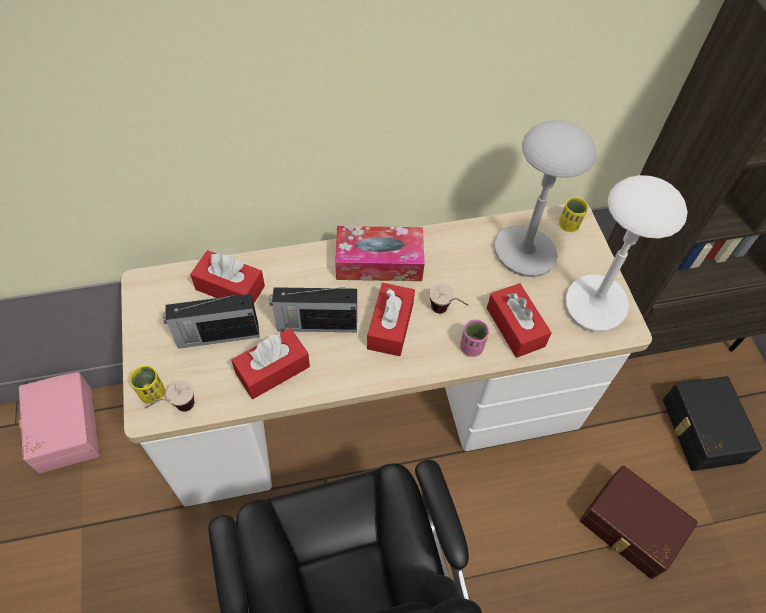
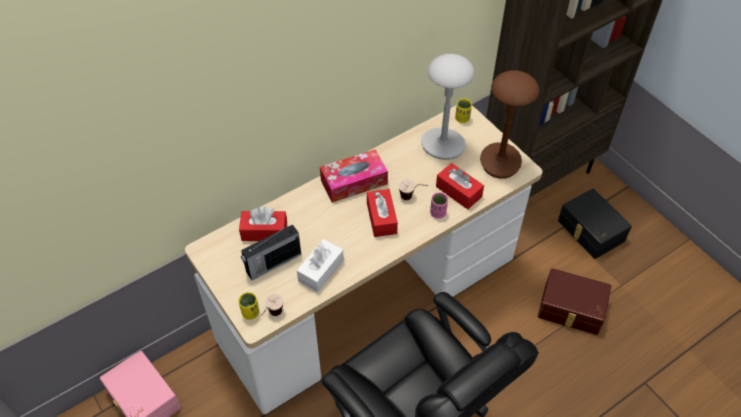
camera: 20 degrees left, 5 degrees down
(272, 370) = (321, 270): red tissue box -> white tissue box
(316, 324) = (333, 234): radio -> none
(595, 305) = (500, 162): white table lamp -> brown table lamp

